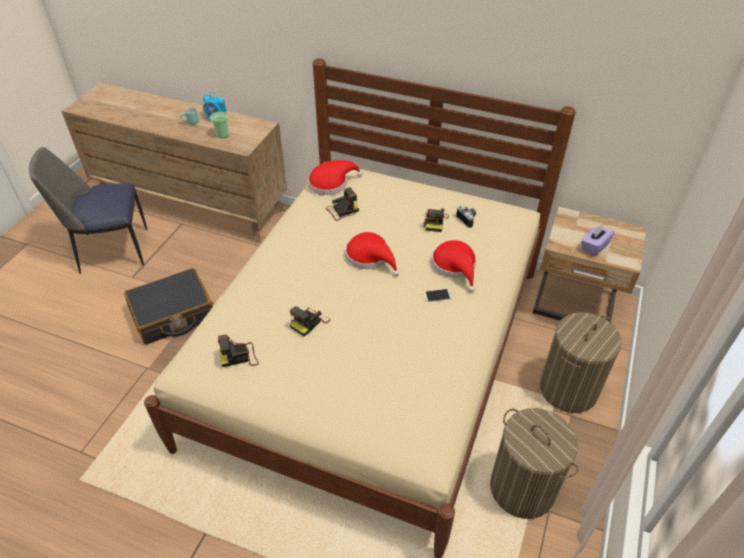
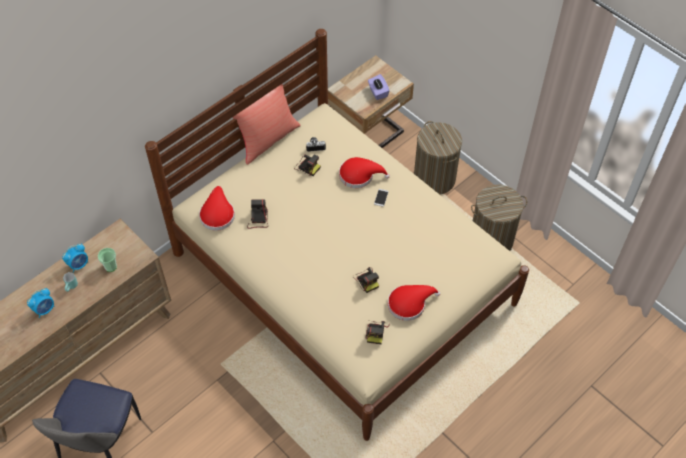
camera: 65 degrees left, 10 degrees up
(161, 118) = (45, 309): none -> alarm clock
(173, 314) = (222, 407): black suitcase -> none
(370, 257) = (322, 220): red hat -> red hat (409, 303)
(450, 185) = (267, 139): none -> red pillow

